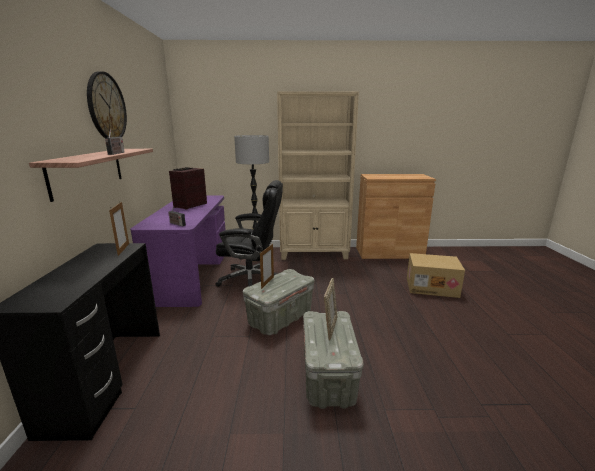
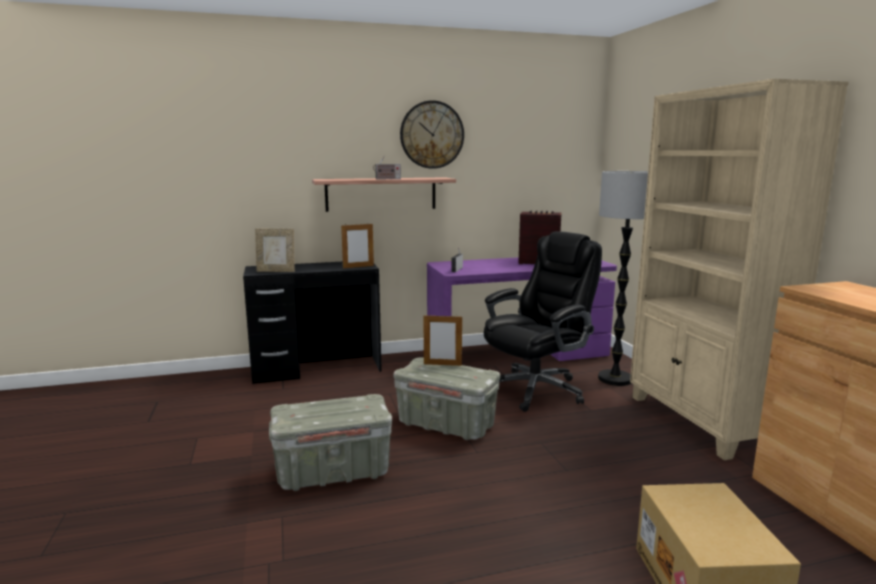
camera: 75 degrees right, 5 degrees down
(252, 280) = (536, 389): black office chair -> black office chair turned 120 degrees counterclockwise
(330, 328) = (343, 409): picture frame -> picture frame (276, 271)

